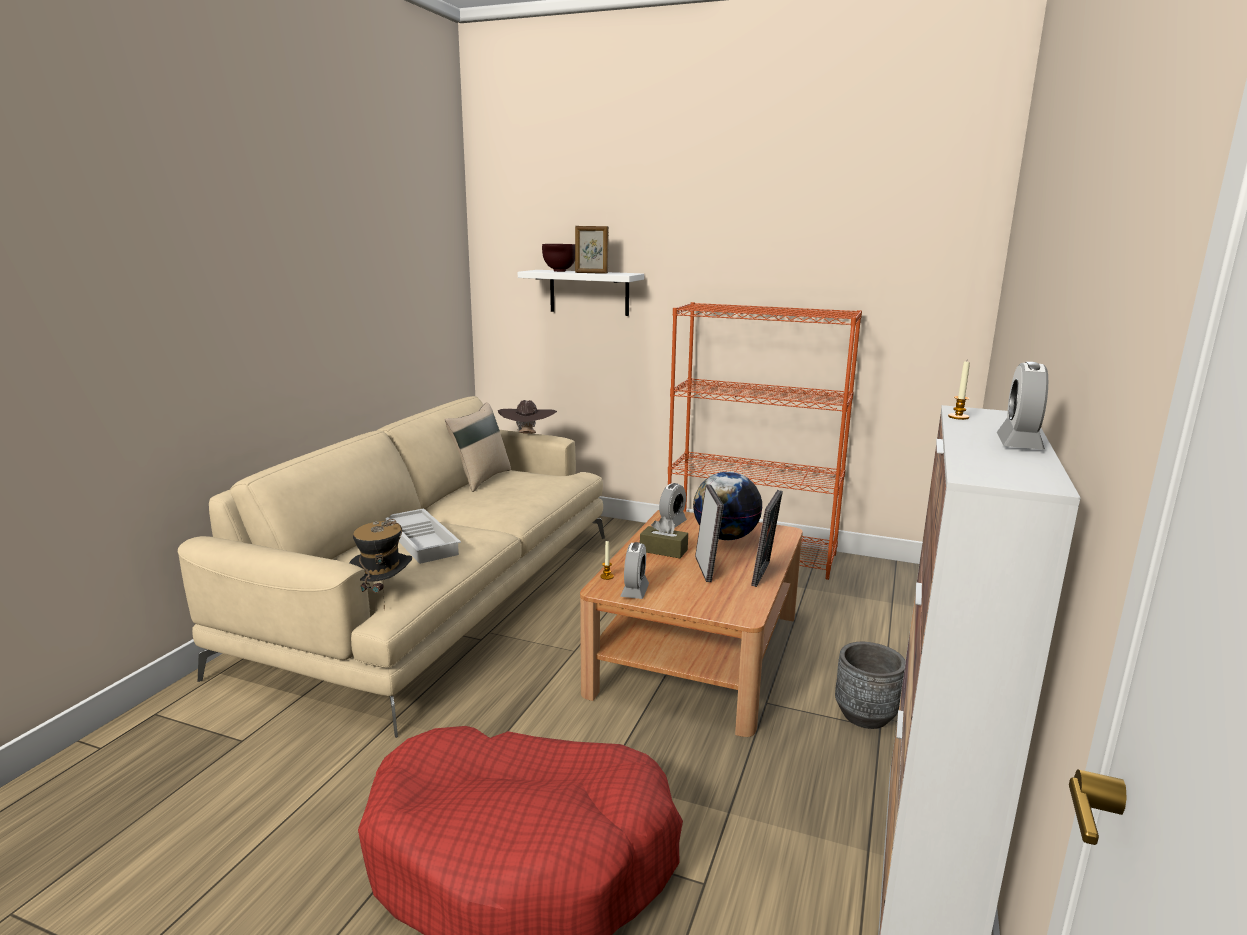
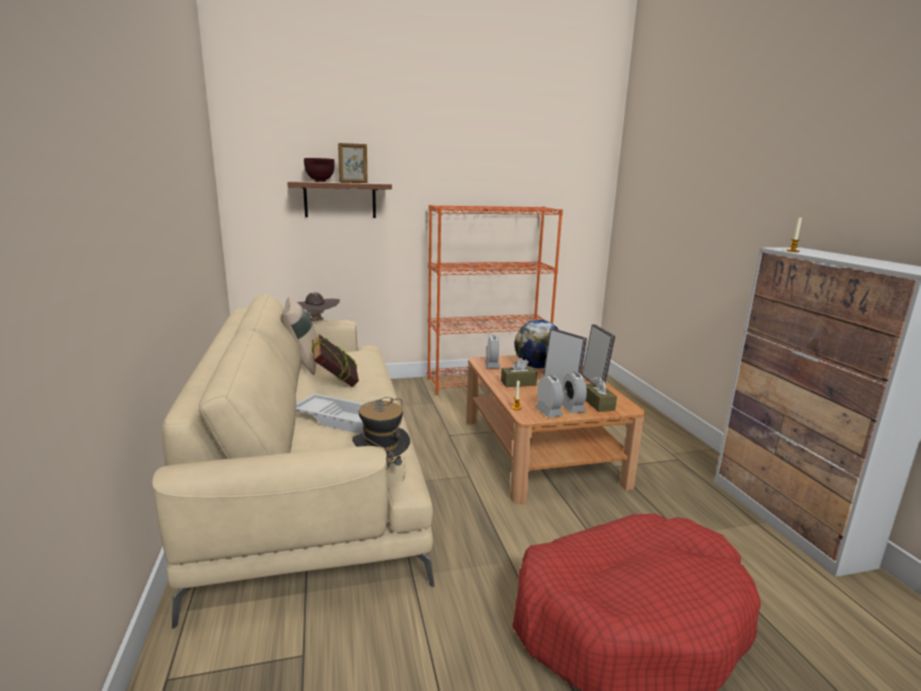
camera: 35 degrees left, 0 degrees up
(477, 505) = (336, 383): none -> book
(589, 292) = (340, 200): white shelf -> brown shelf
(714, 600) = (598, 404): none -> brown tissue box
(865, 715) = (664, 455): grey planter -> none
(1019, 443) = (860, 258): alarm clock -> alarm clock (572, 408)

